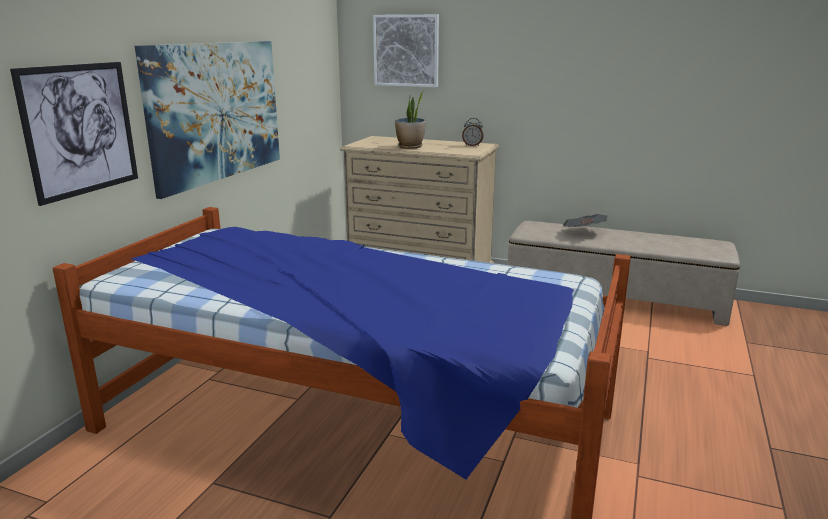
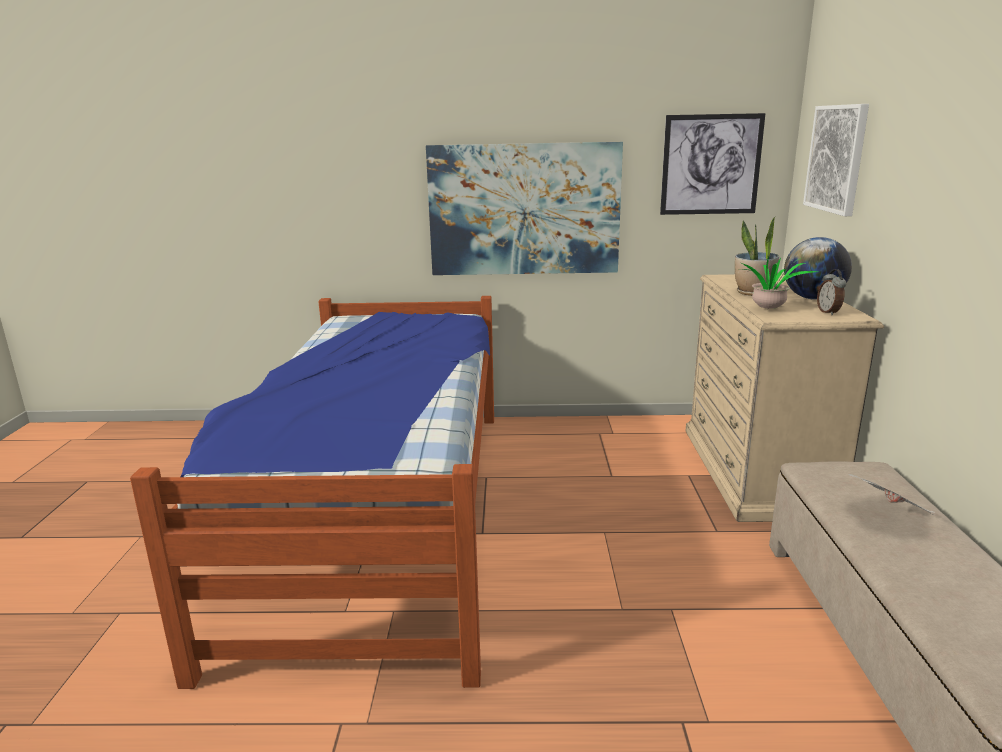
camera: 70 degrees right, 0 degrees up
(80, 129) = (364, 207): picture -> picture (711, 165)
(439, 142) = (813, 298): none -> globe
(454, 151) = (768, 310): none -> potted plant

